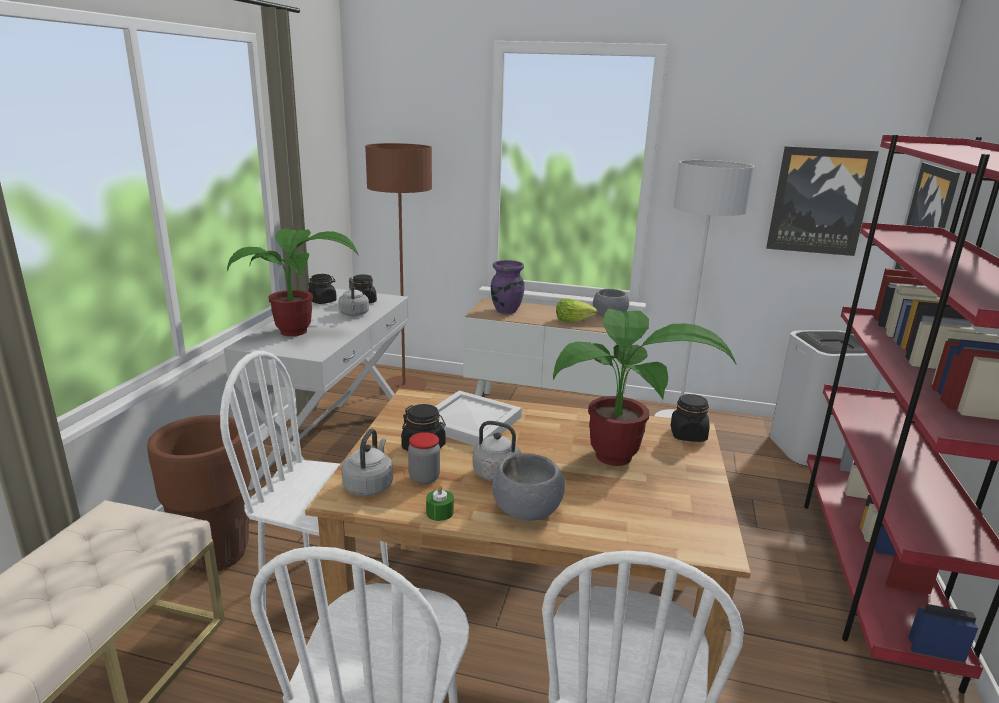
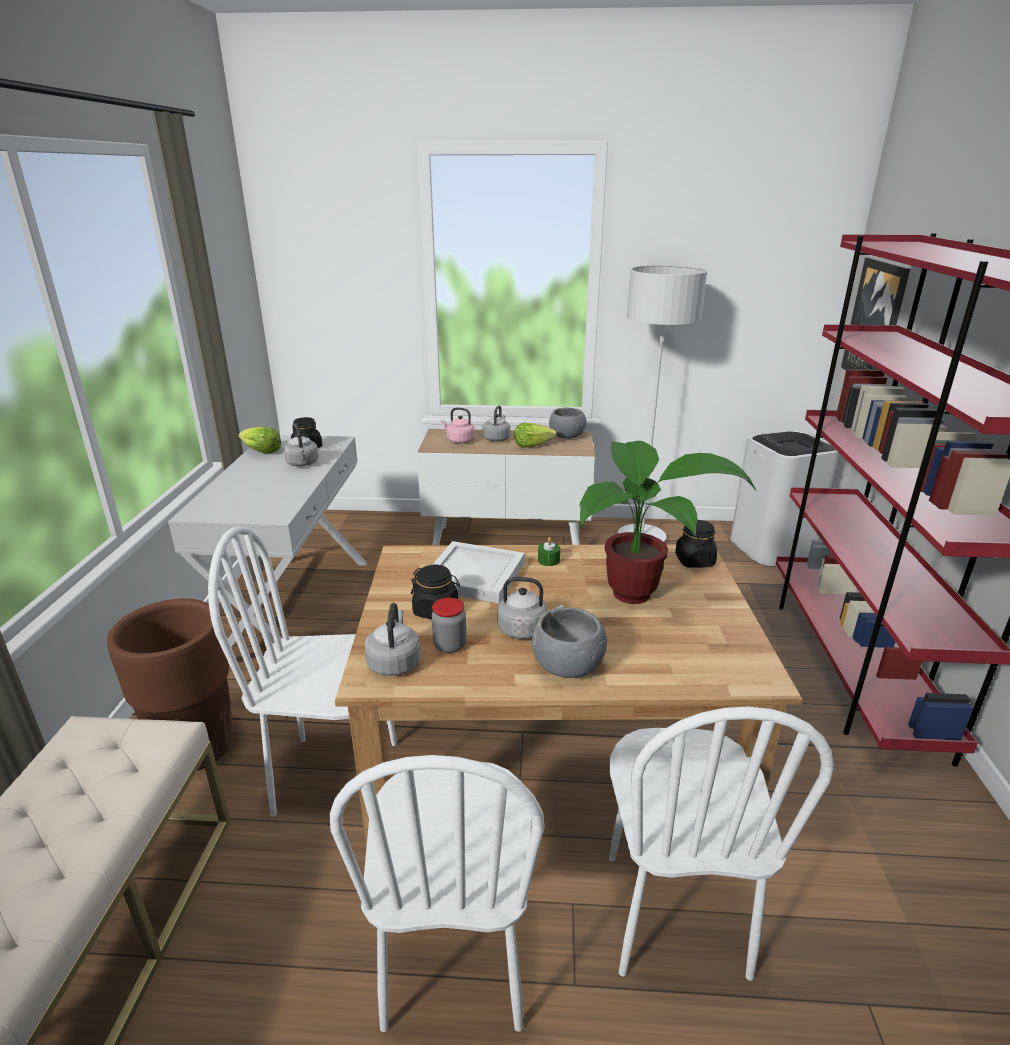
camera: 10 degrees left, 5 degrees up
(299, 331) = (249, 491): potted plant -> none
(322, 301) = (261, 451): black jar -> lettuce
(404, 387) = (351, 532): brown floor lamp -> none
(439, 512) = (480, 682): green candle -> green candle (548, 560)
(506, 310) = (459, 441): purple vase -> pink kettle
(542, 312) = (497, 438): none -> grey kettle
(819, 201) = (766, 301): picture -> none

